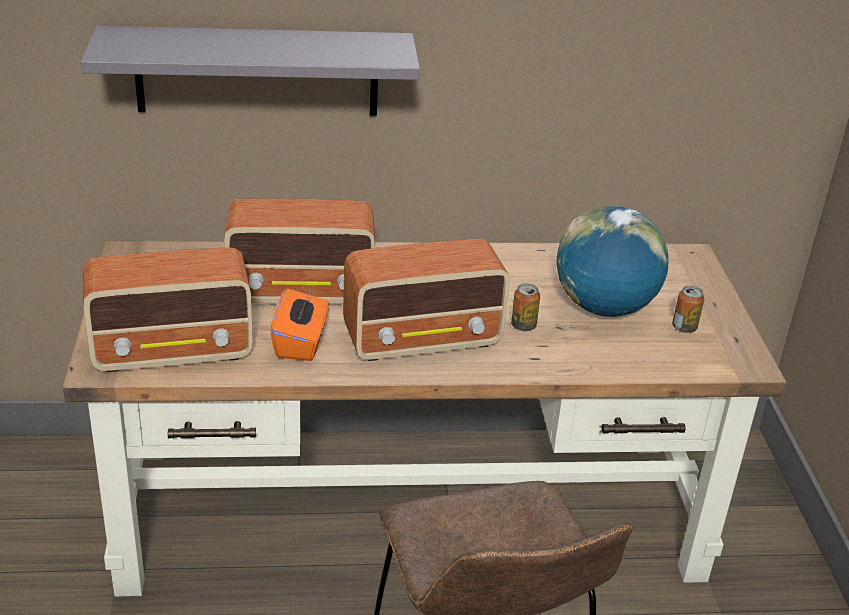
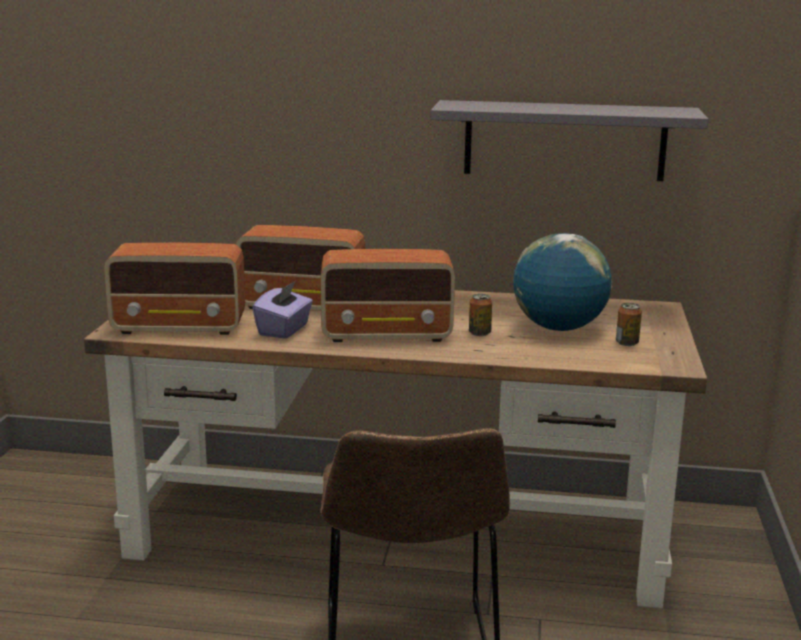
camera: 15 degrees right, 15 degrees down
(257, 71) = (287, 133): grey shelf -> grey shelf (564, 140)
(301, 343) = (284, 330): orange tissue box -> purple tissue box

